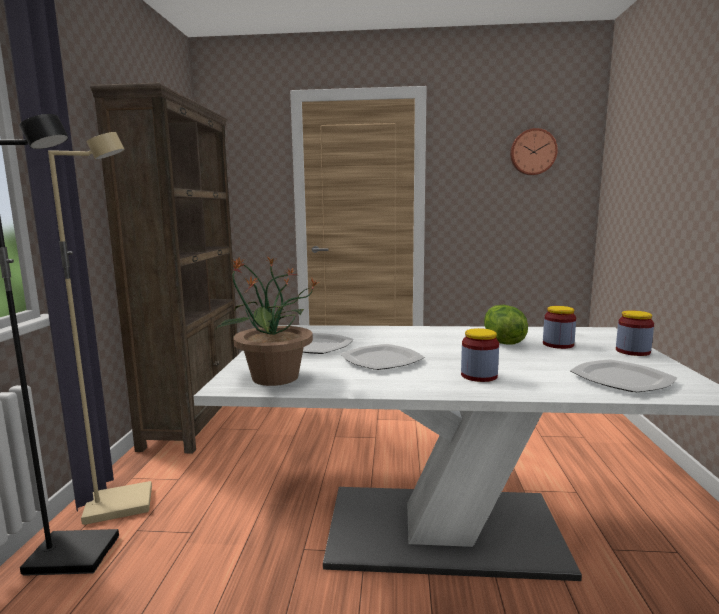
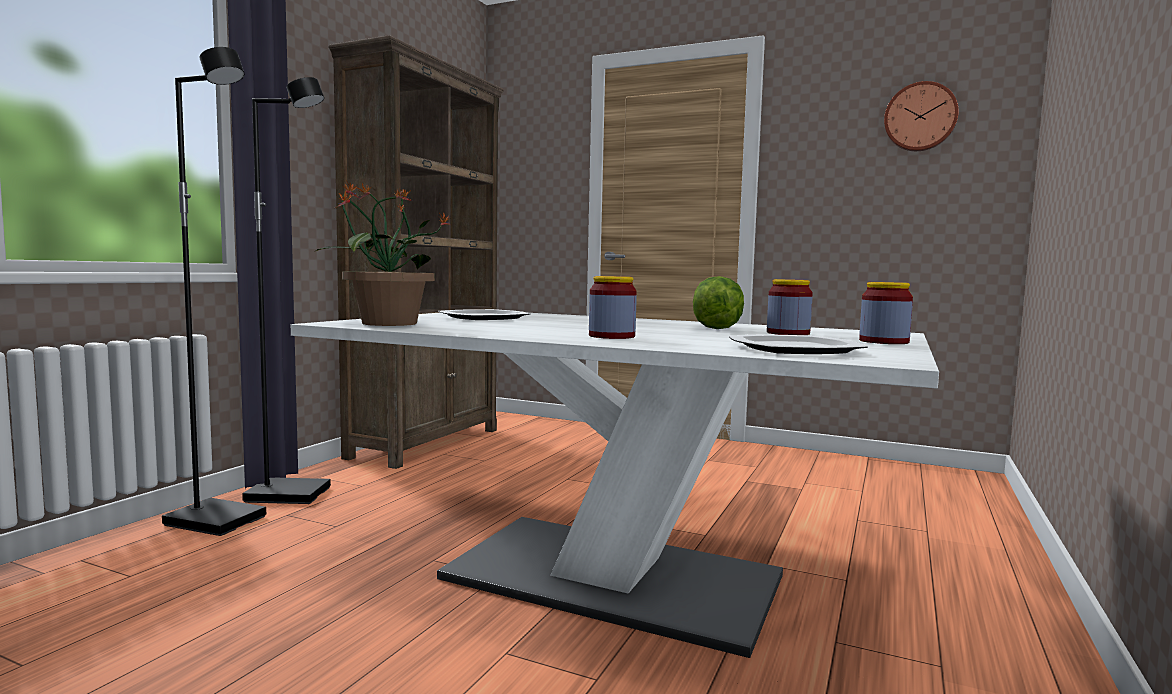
camera: 20 degrees right, 5 degrees down
(120, 504) = (290, 494): beige floor lamp -> black floor lamp
(382, 360) = (530, 325): plate -> none

